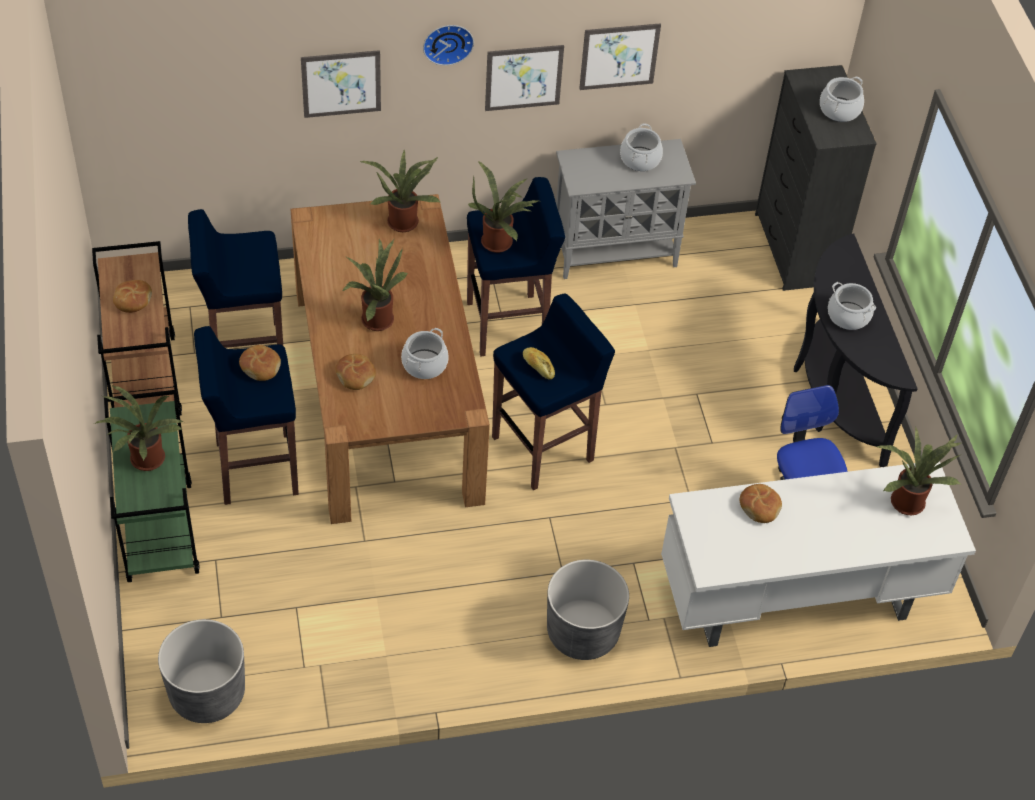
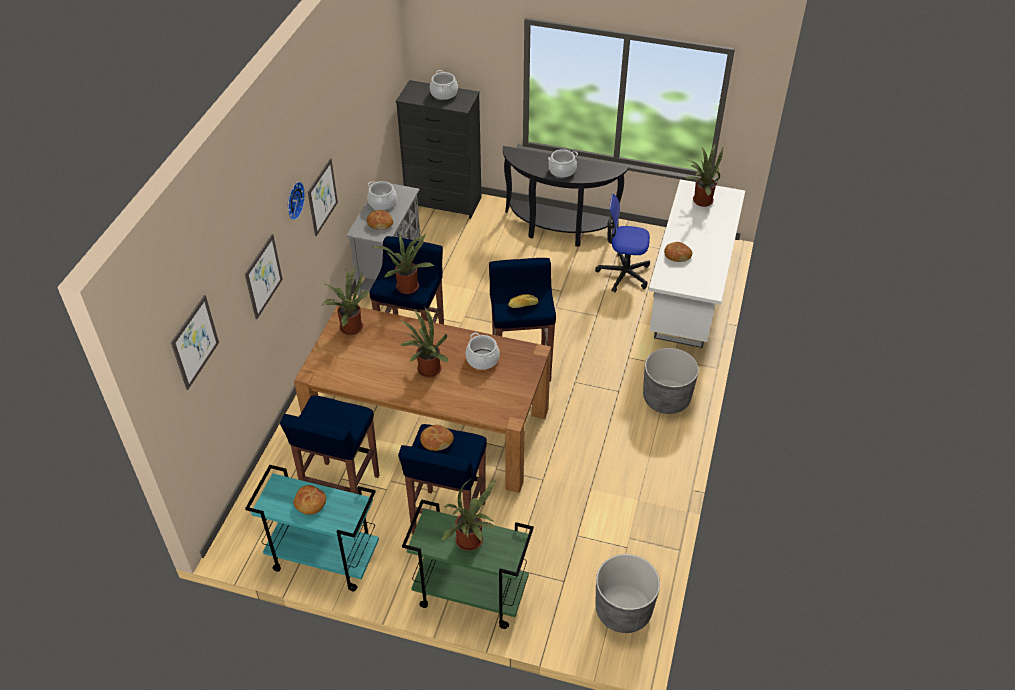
camera: 60 degrees left, 5 degrees down
(144, 378) = (323, 559): brown cart -> turquoise cart
(356, 375) = (470, 396): bread -> bread (380, 223)
(619, 56) = (347, 147): picture -> picture (195, 342)

